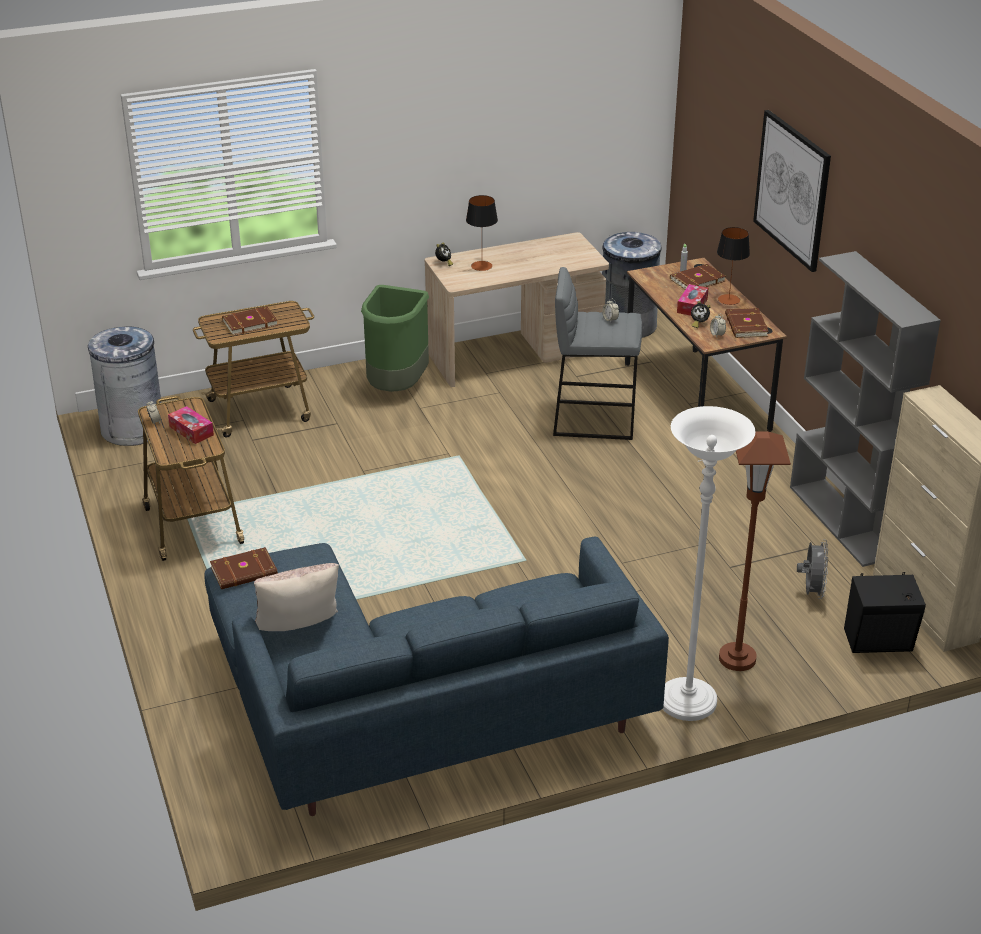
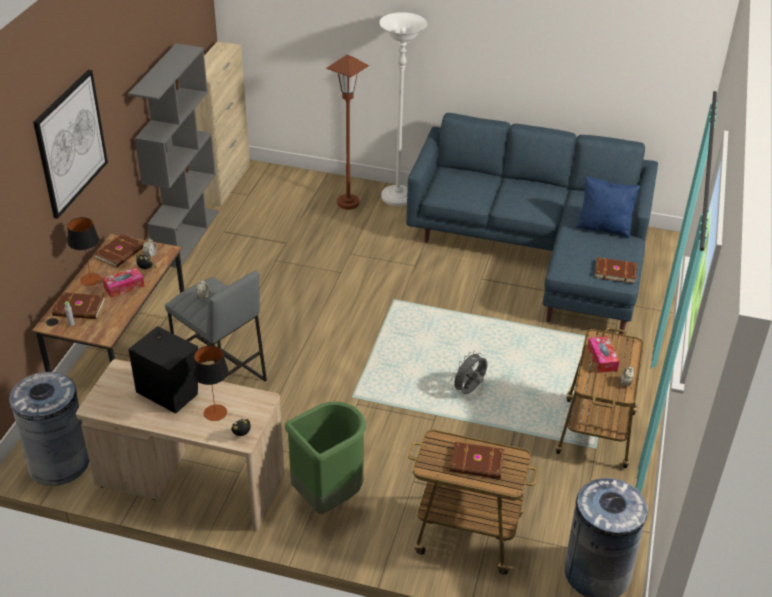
camera: 145 degrees left, 5 degrees up
(299, 629) = (604, 227): beige pillow -> blue pillow
(811, 591) = (265, 213): grey fan -> grey fan (469, 391)
(880, 642) = (271, 180): black speaker -> black speaker (168, 391)

